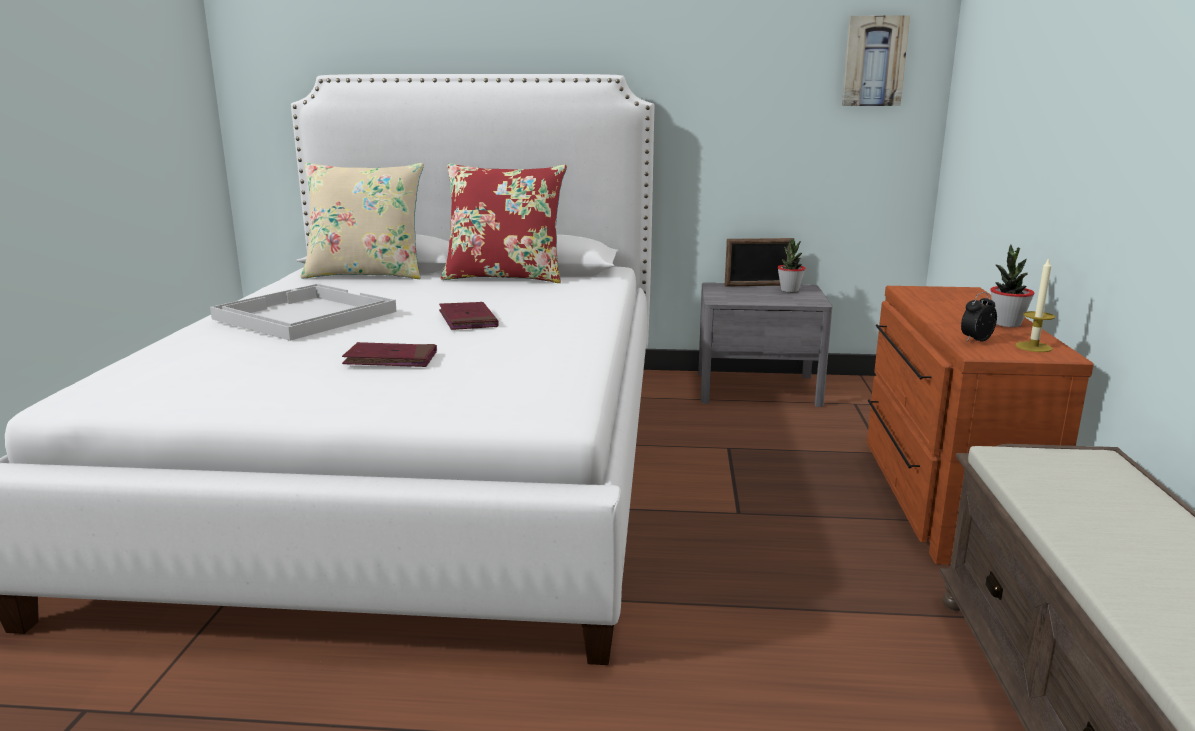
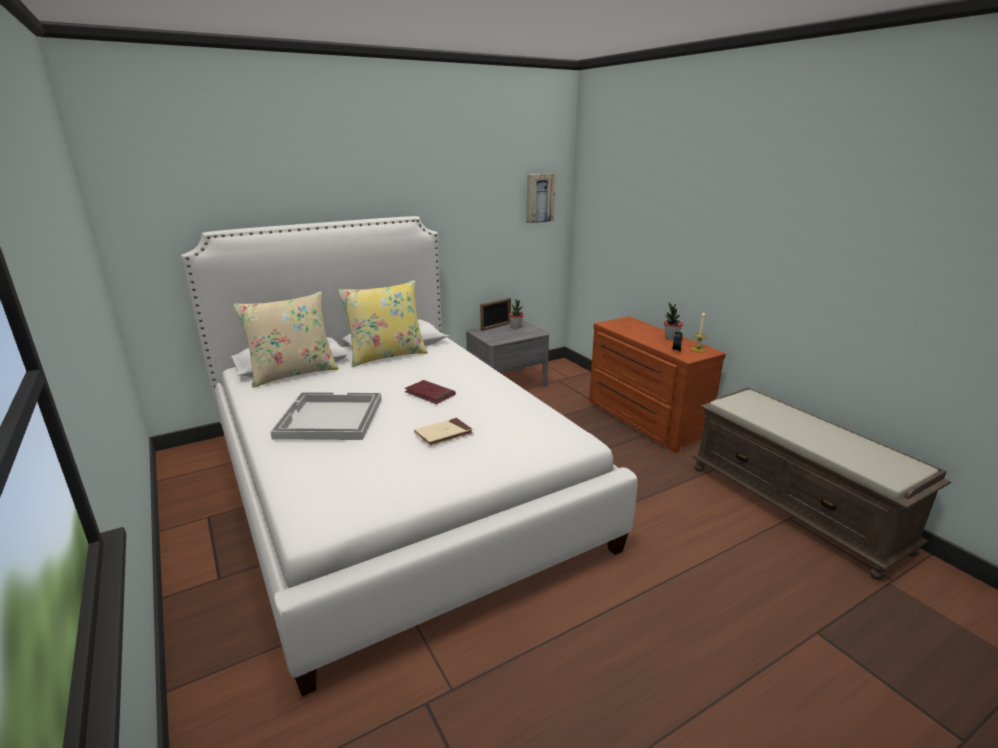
camera: 35 degrees left, 5 degrees up
(391, 359) = (443, 434): red book -> beige book
(505, 277) = (387, 355): red pillow -> yellow pillow

